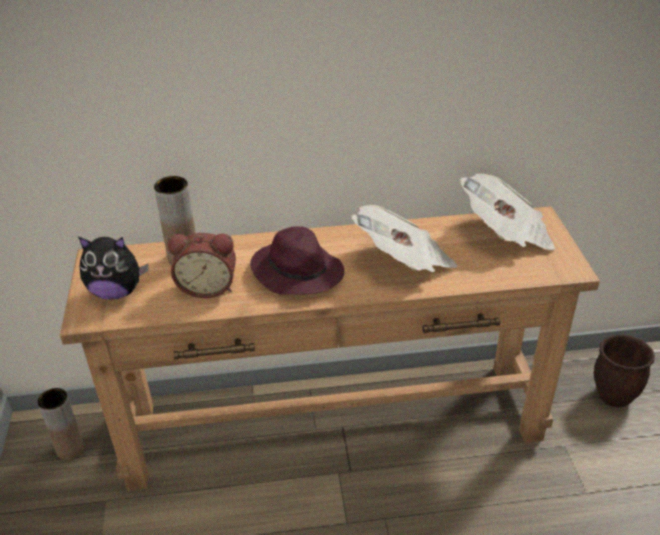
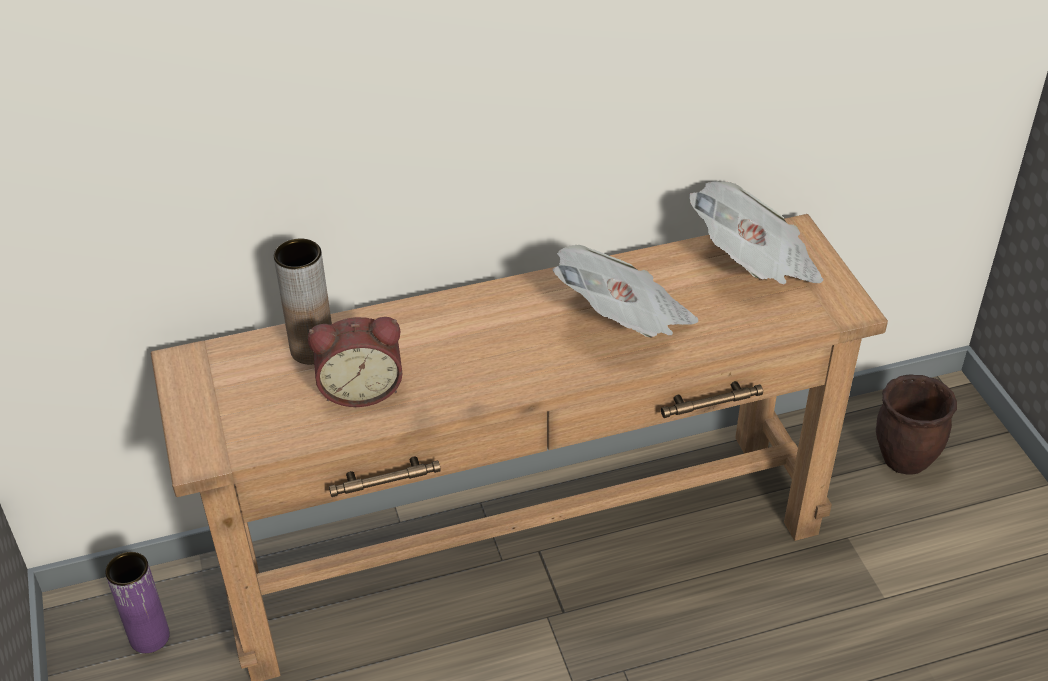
camera: 10 degrees left, 5 degrees up
(70, 449) = (149, 637): brown vase -> purple vase
(116, 292) = (233, 412): plush toy -> none
(296, 271) = (479, 352): purple hat -> none

